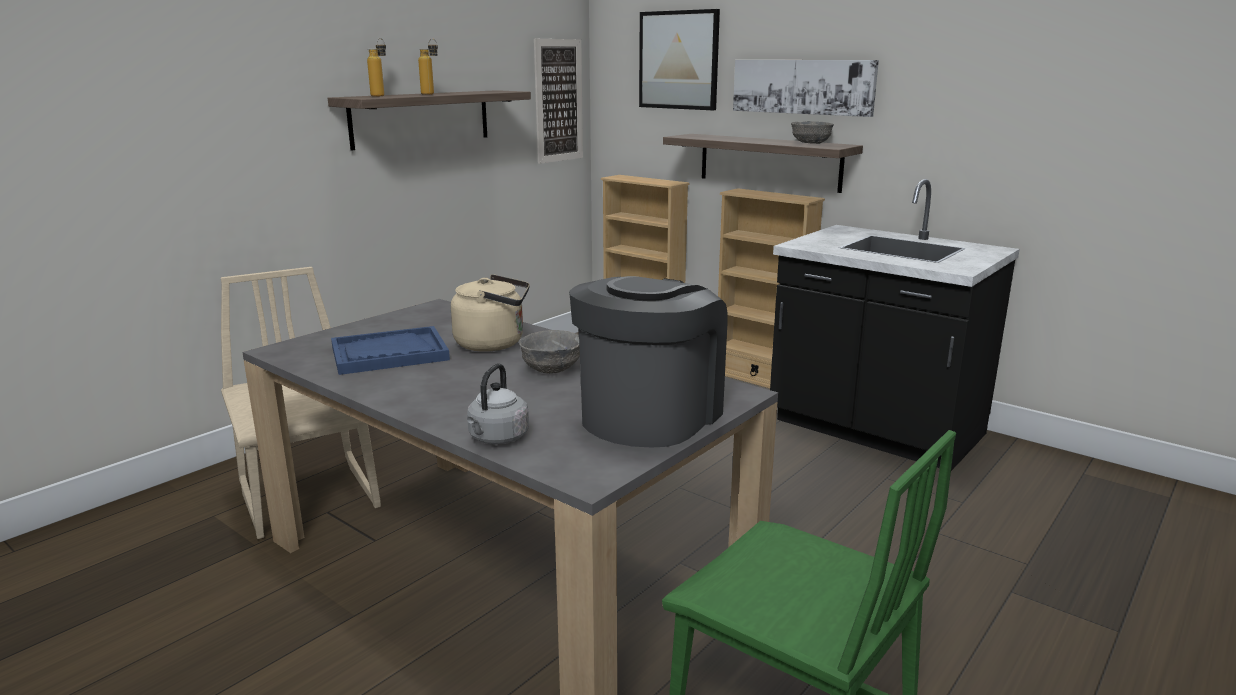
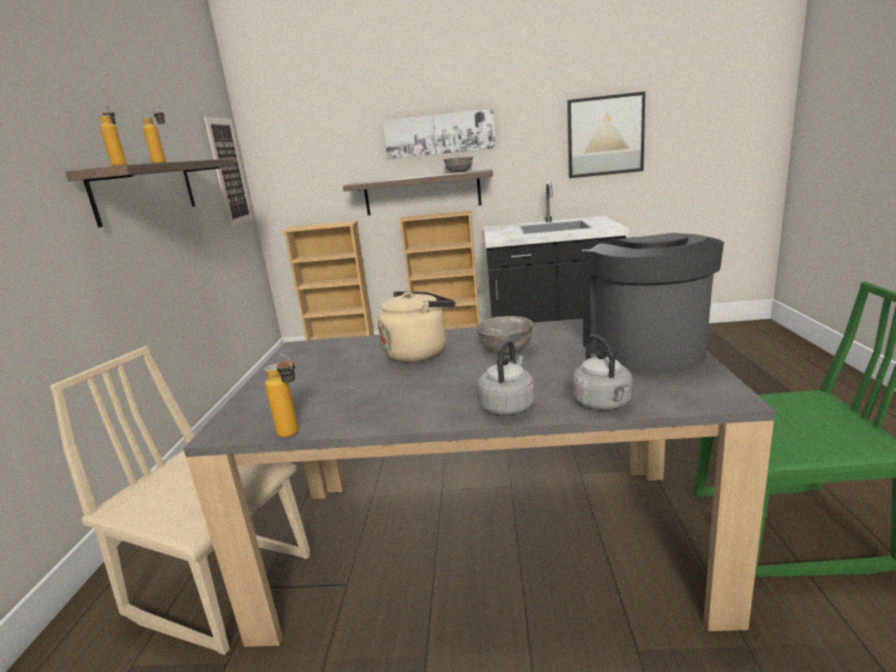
camera: 35 degrees left, 0 degrees up
(299, 369) = (294, 434): none -> bottle
(389, 354) = (350, 389): blue tray -> none
(441, 409) = (508, 405): none -> grey kettle
(678, 60) = (329, 127): picture -> picture (605, 136)

